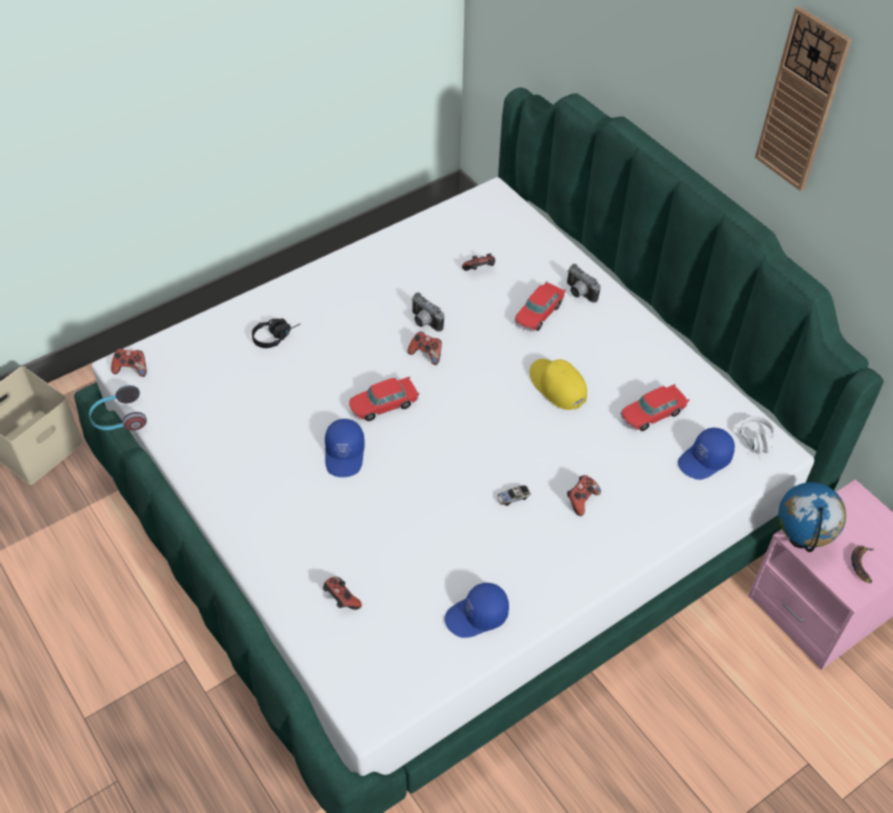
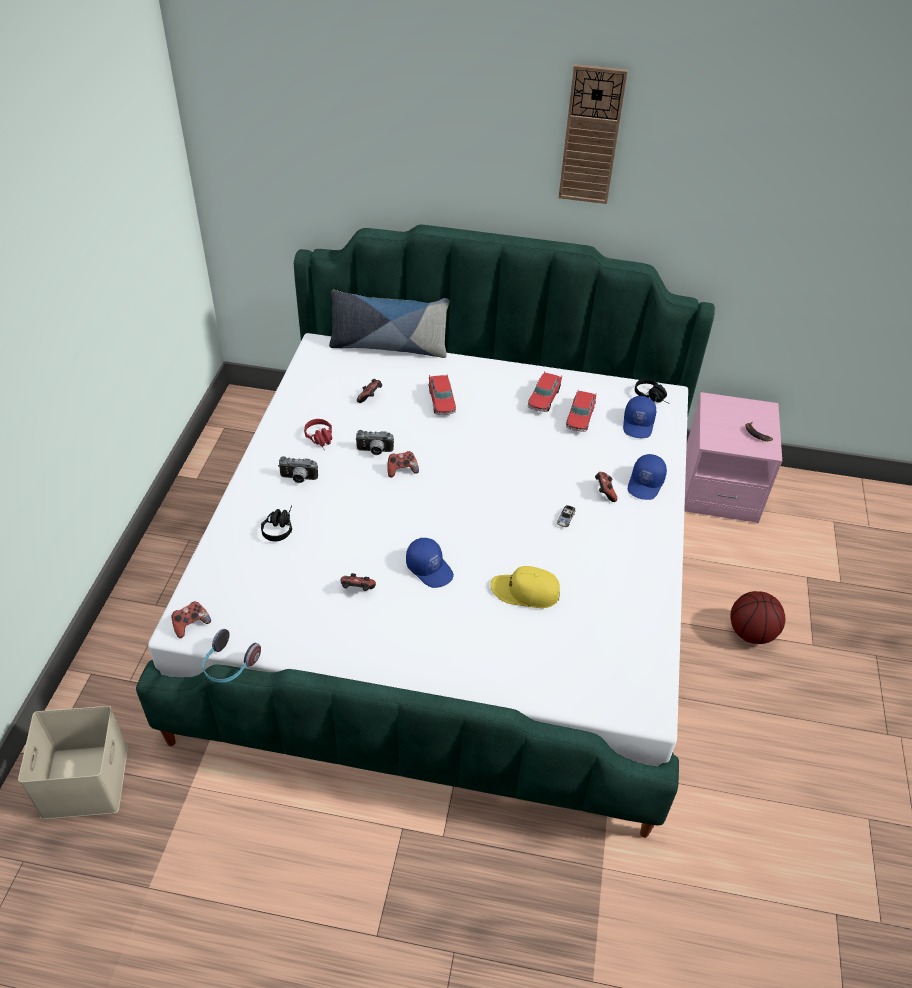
camera: 45 degrees left, 5 degrees down
(341, 600) = (545, 658): game controller -> game controller (357, 590)
(383, 405) = (415, 520): toy car -> toy car (544, 398)
(393, 284) = (321, 440): none -> red headphones
(477, 616) = (634, 602): blue cap -> blue cap (646, 484)
(554, 232) = (389, 346): none -> pillow
(557, 386) = (507, 437): yellow cap -> yellow cap (525, 592)
(578, 293) = (450, 374): camera -> camera (298, 479)
(672, 764) = (751, 633): none -> basketball
(758, 444) = (653, 397): white headphones -> black headphones
(800, 541) = (715, 442): globe -> none

